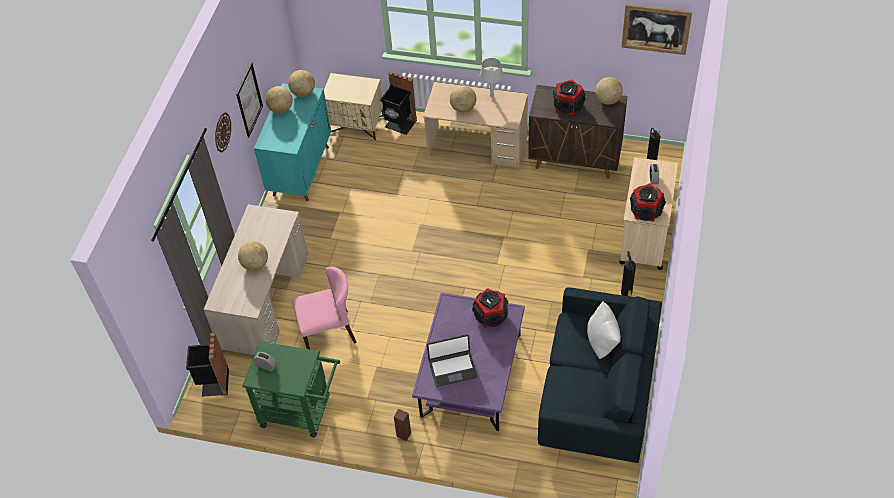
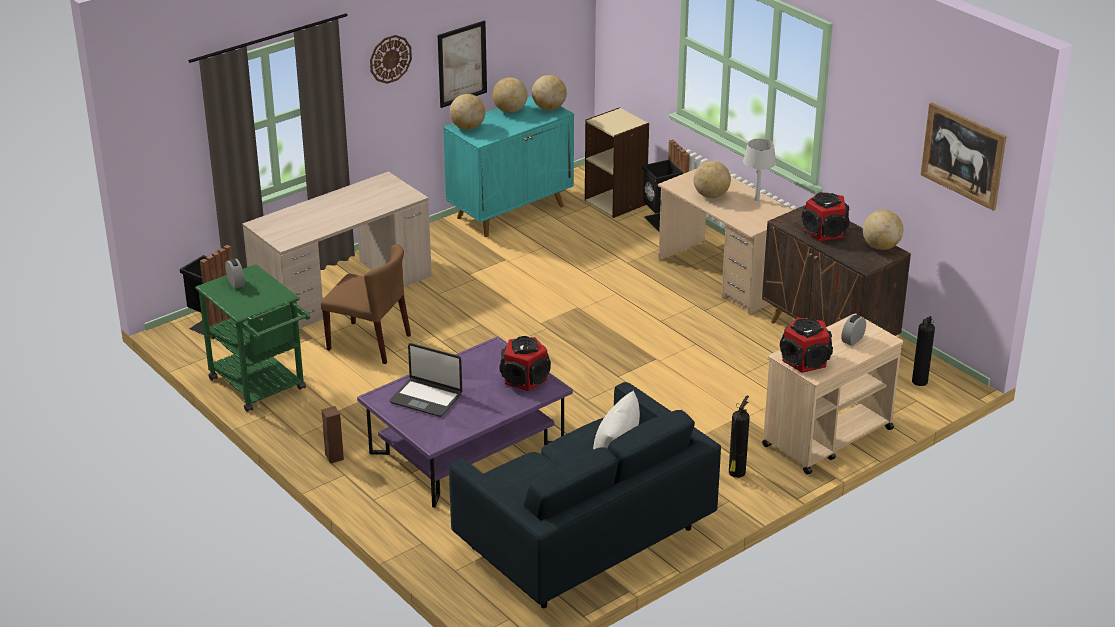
camera: 35 degrees right, 20 degrees down
(255, 264) = (333, 215): globe -> globe (468, 127)
(328, 332) = (369, 342): pink chair -> brown chair
(356, 124) = (616, 202): beige nightstand -> beige bookcase

